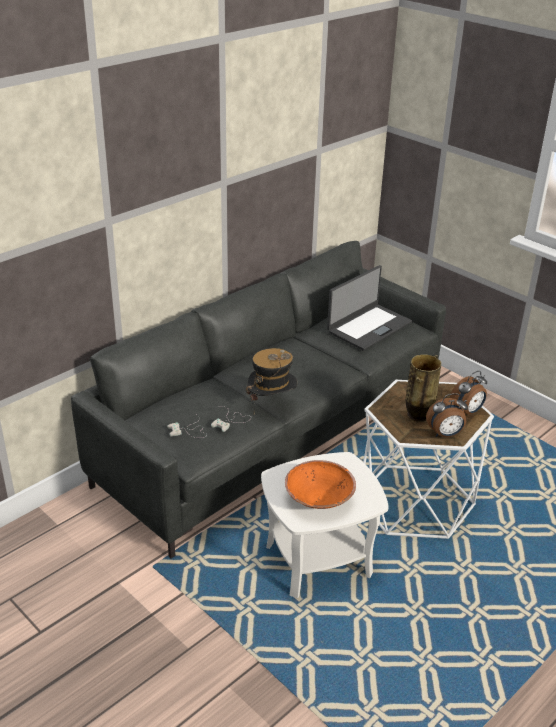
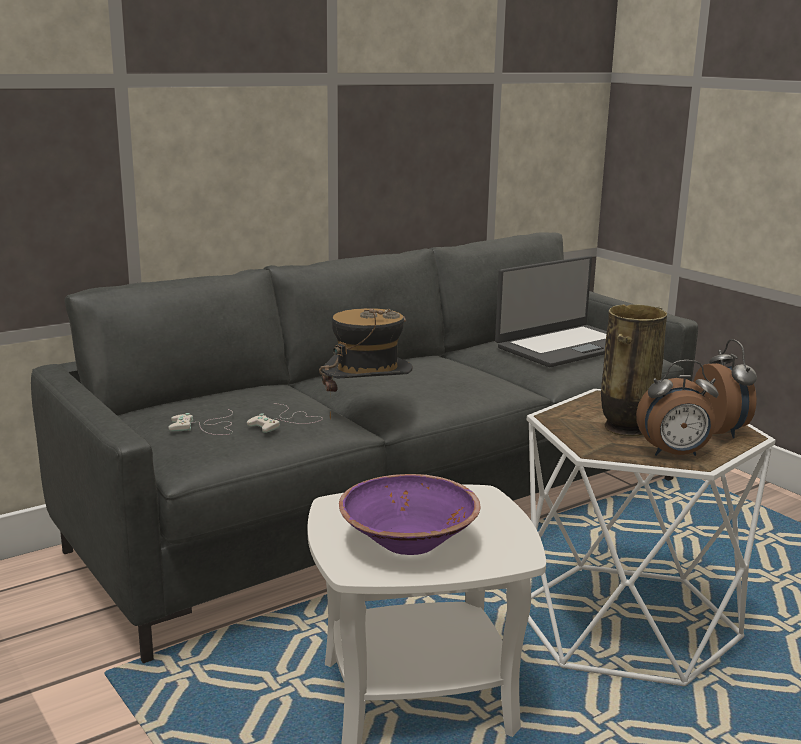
camera: 10 degrees right, 15 degrees down
(319, 499) = (409, 542): orange bowl -> purple bowl
(467, 412) = (721, 431): alarm clock -> alarm clock turned 75 degrees counterclockwise

